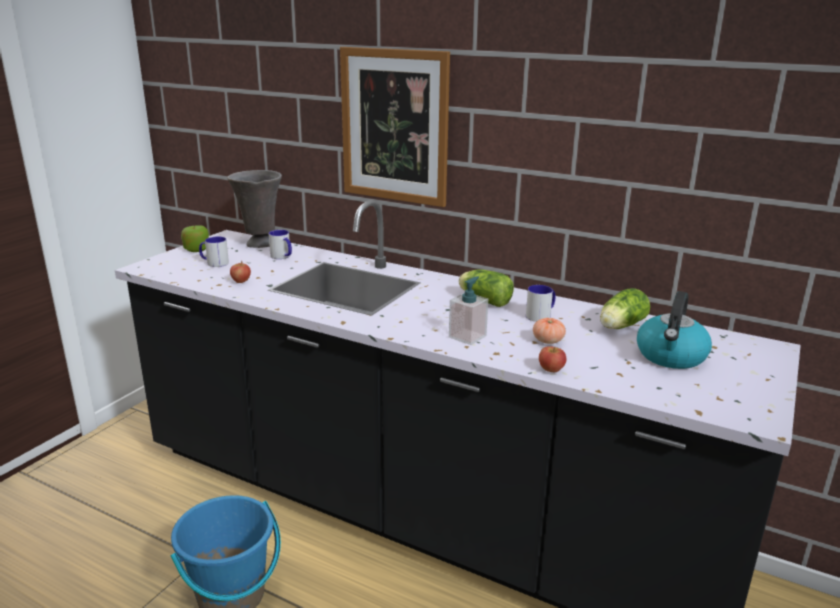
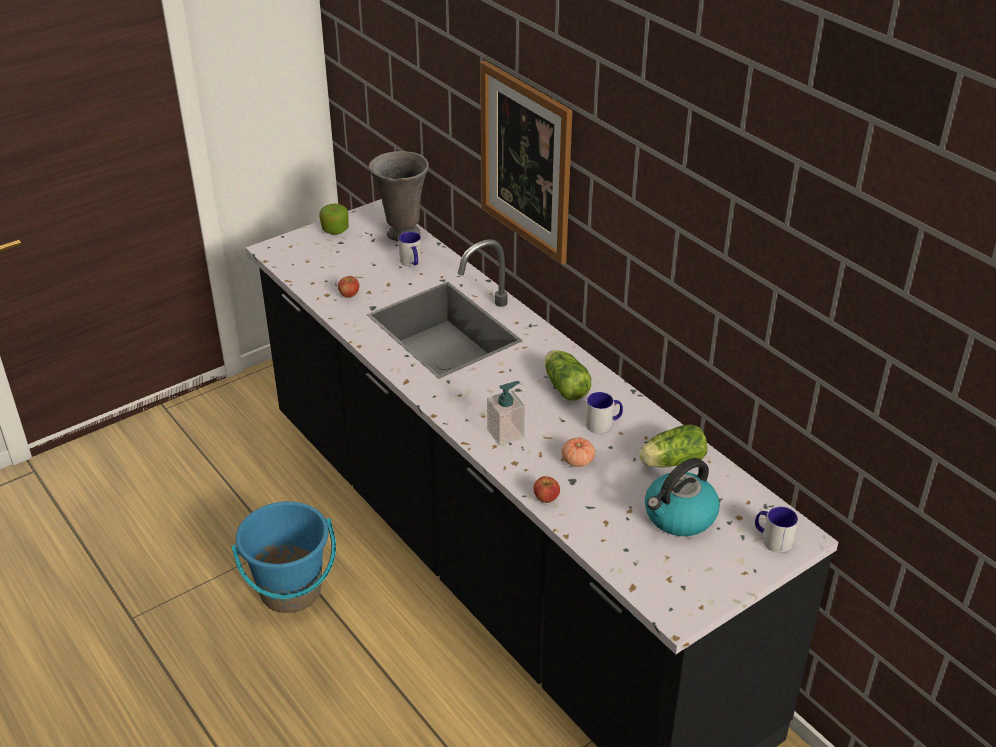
camera: 25 degrees right, 15 degrees up
(214, 263) = (340, 258): mug -> mug (772, 539)

